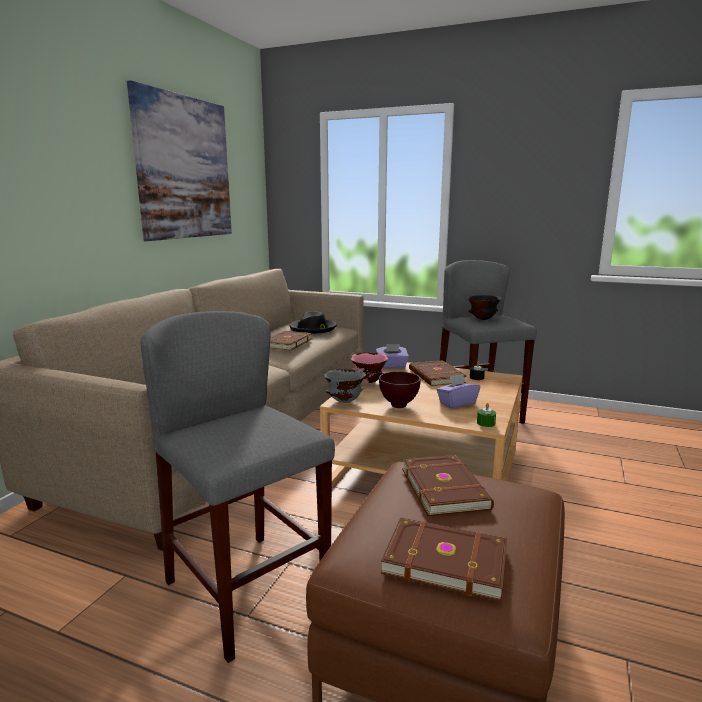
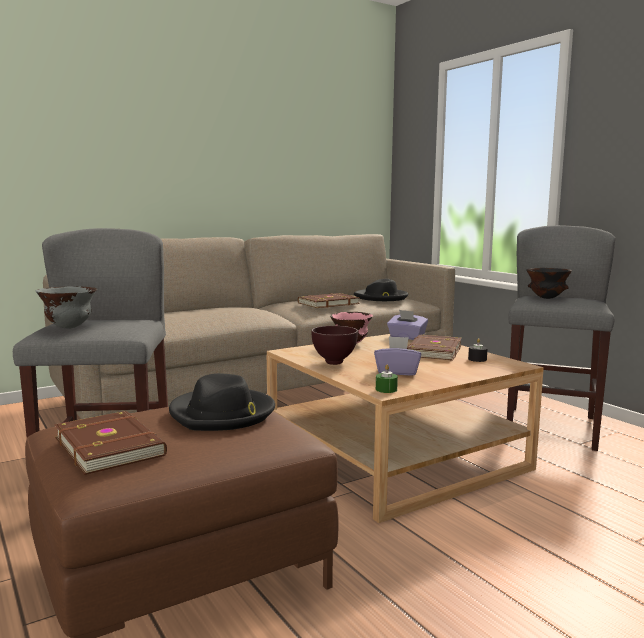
camera: 35 degrees right, 5 degrees down
(184, 168) = (275, 128): picture -> none
(344, 401) = (293, 351): grey bowl -> grey bowl (69, 328)
(445, 488) = (223, 414): brown book -> black hat

